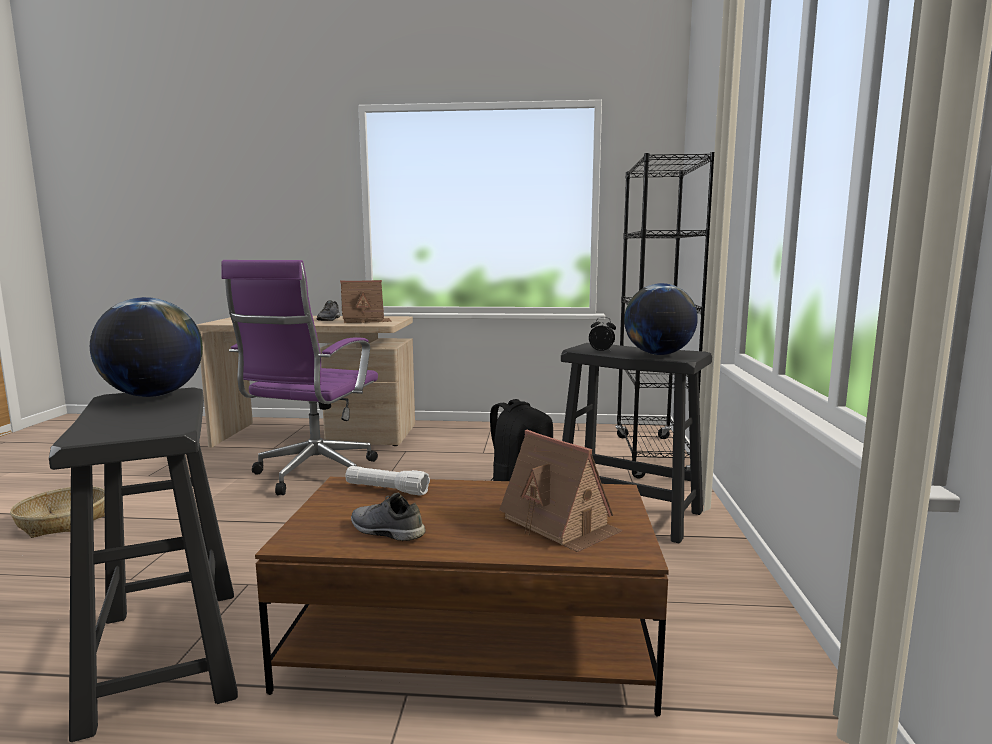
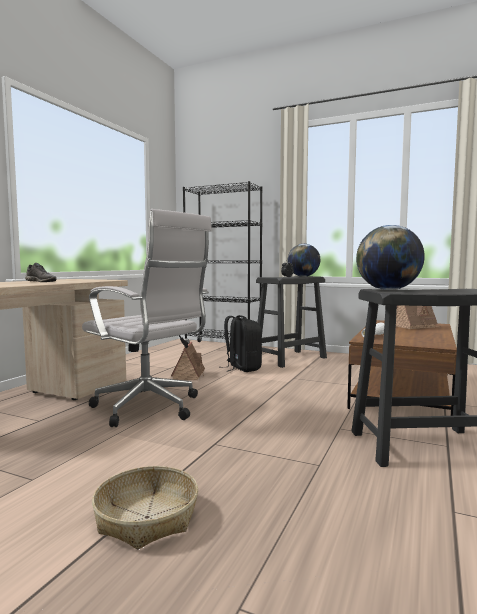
camera: 70 degrees left, 5 degrees down
(313, 475) = (150, 408): purple office chair -> white office chair
(366, 321) = (79, 280): toy house -> toy house (189, 375)
(385, 531) = (426, 338): grey shoe -> none

